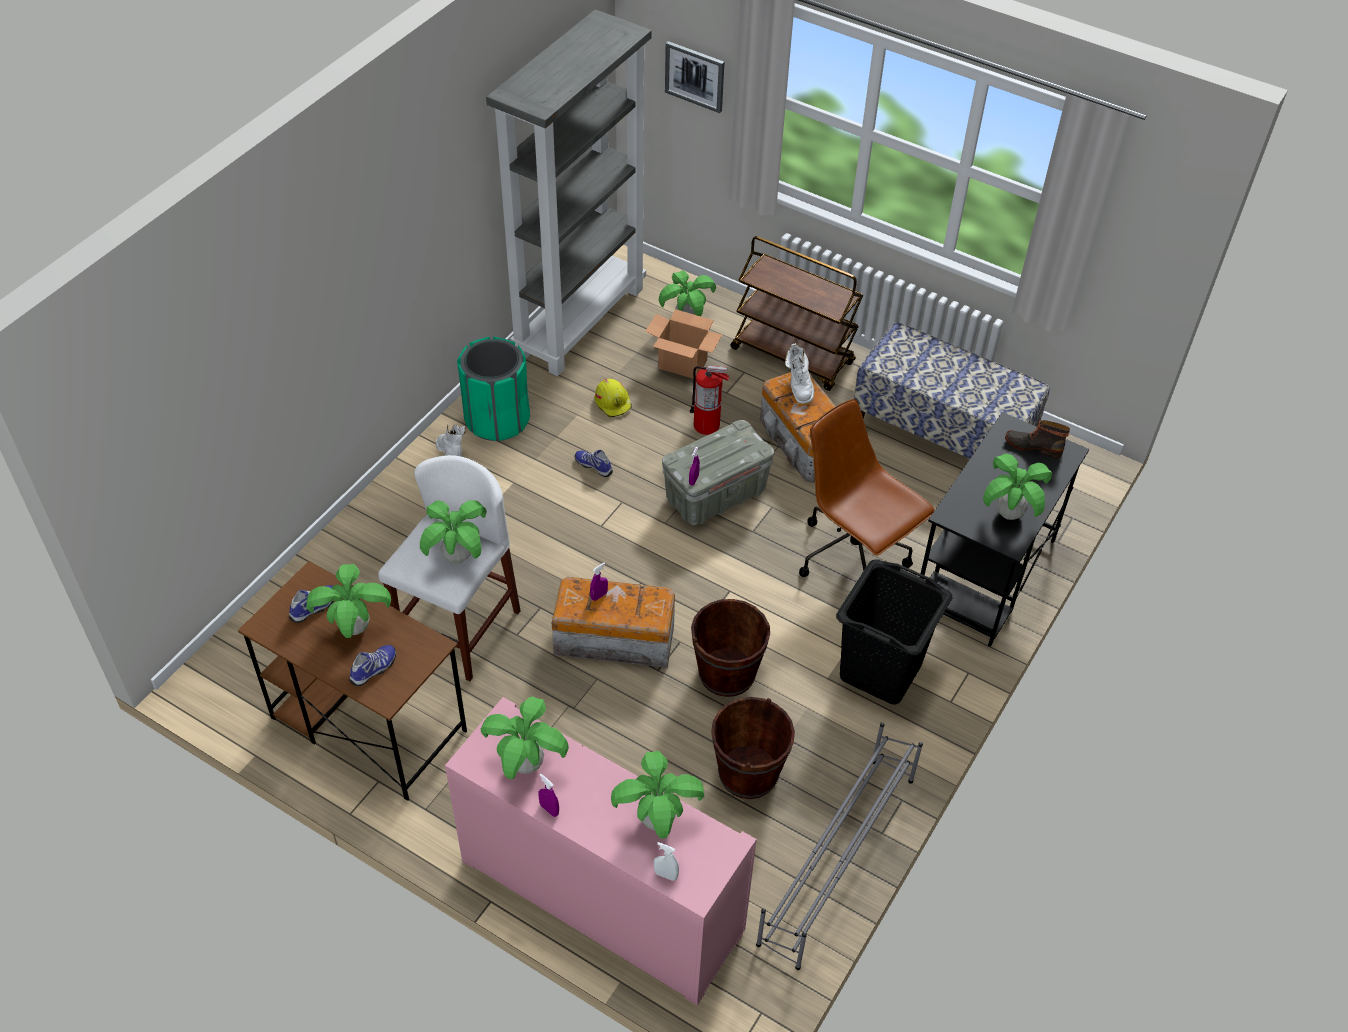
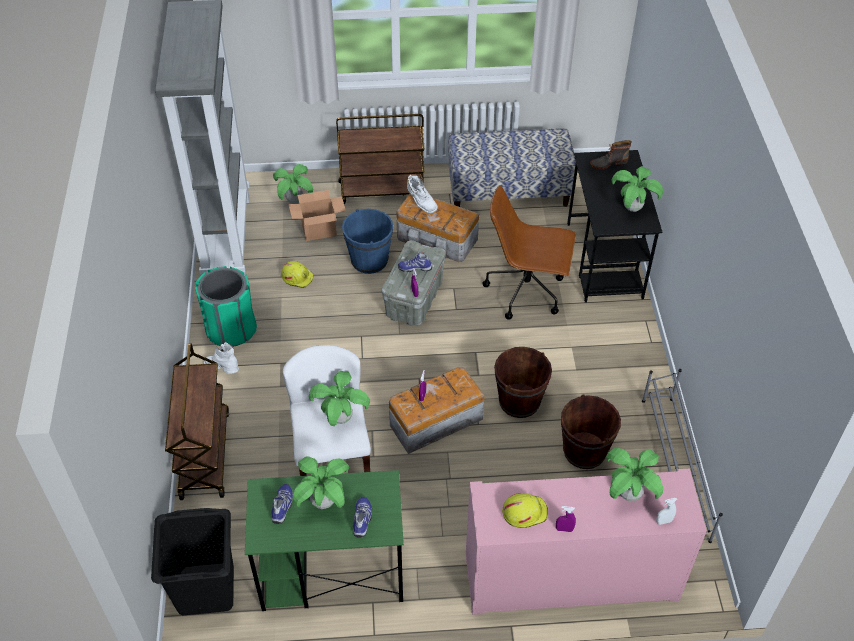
camera: 35 degrees left, 0 degrees up
(358, 530) = (204, 454): none -> brown cart
(367, 723) = (330, 572): brown desk -> green desk
(526, 764) = (524, 512): potted plant -> yellow hard hat
(594, 466) = (323, 323): shoe -> shoe (415, 267)
(695, 76) = (247, 24): picture -> none
(707, 425) = (369, 260): fire extinguisher -> blue bucket
(881, 670) = (600, 347): black laundry basket -> black laundry basket (206, 588)

